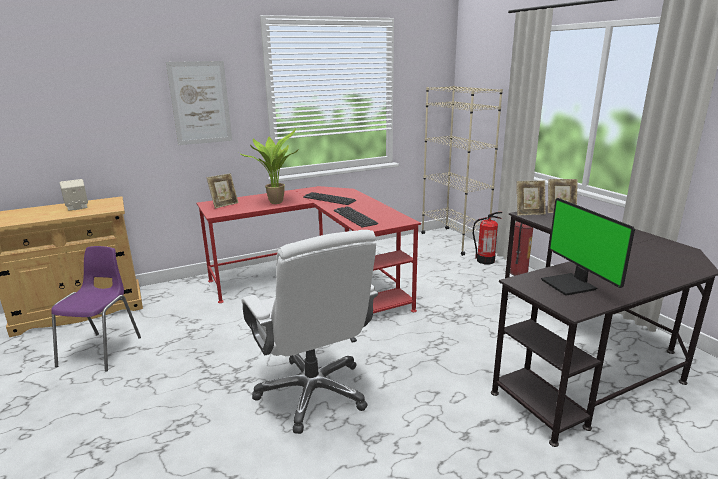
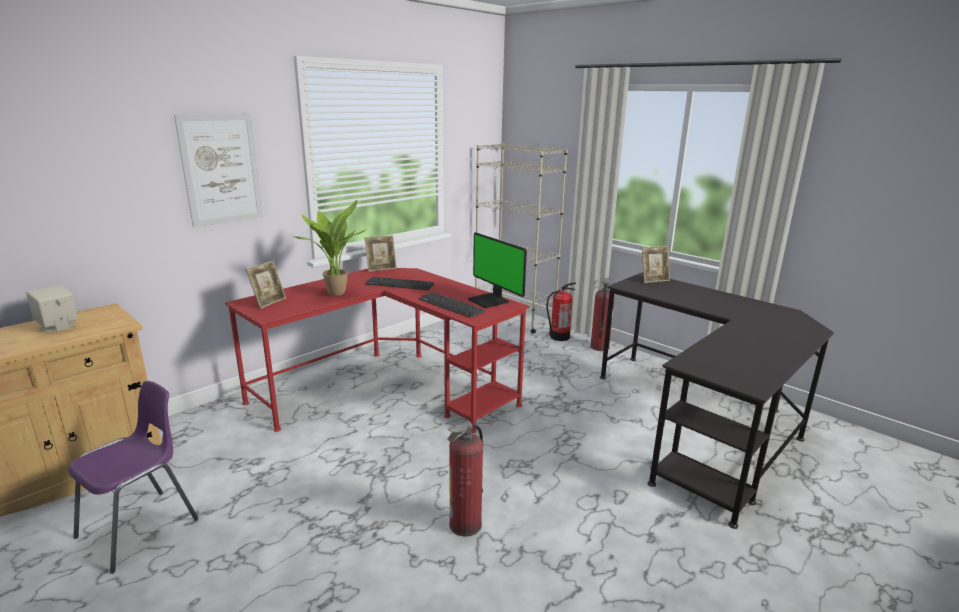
camera: 20 degrees left, 0 degrees up
(102, 350) = (141, 527): purple chair -> purple chair turned 45 degrees clockwise
(313, 392) = (465, 524): white office chair -> fire extinguisher
(529, 213) = (627, 285): picture frame -> picture frame (381, 269)
(571, 285) = (730, 361): monitor -> monitor (490, 301)

